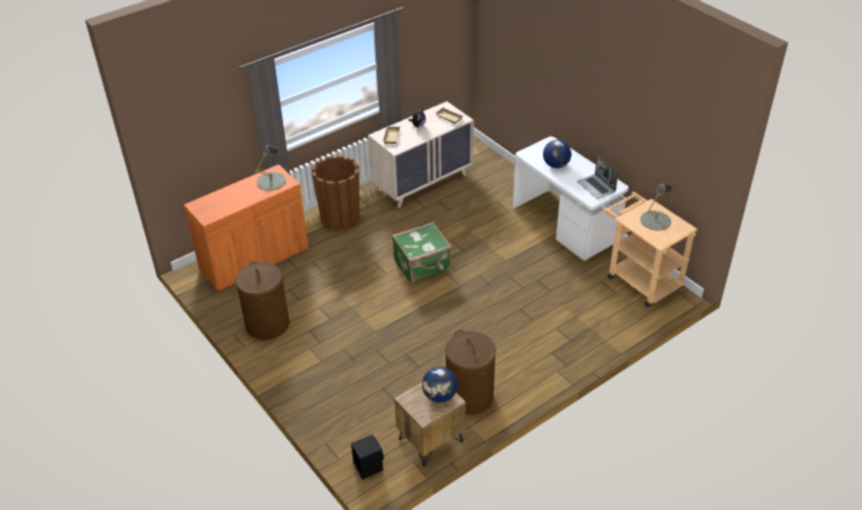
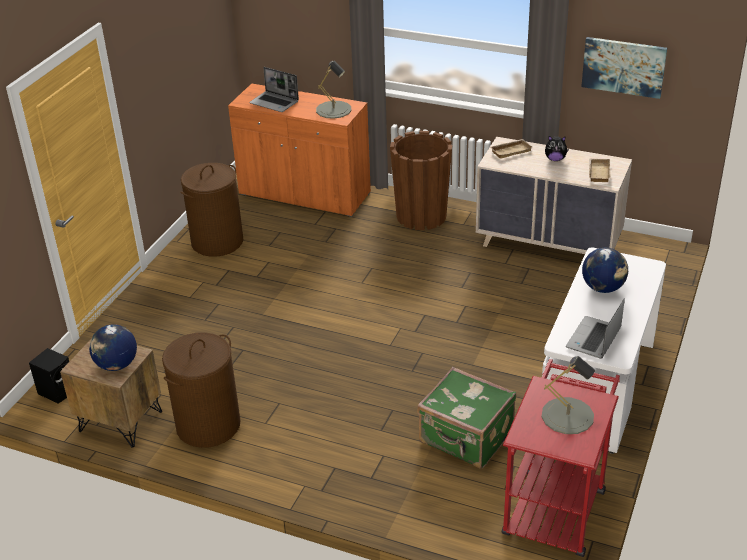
camera: 60 degrees right, 5 degrees down
(228, 203) = (275, 103): none -> laptop
(423, 266) = (399, 303): green suitcase -> green suitcase (466, 438)
(425, 47) = (623, 66): none -> picture
(639, 279) = (556, 504): beige cart -> red cart

